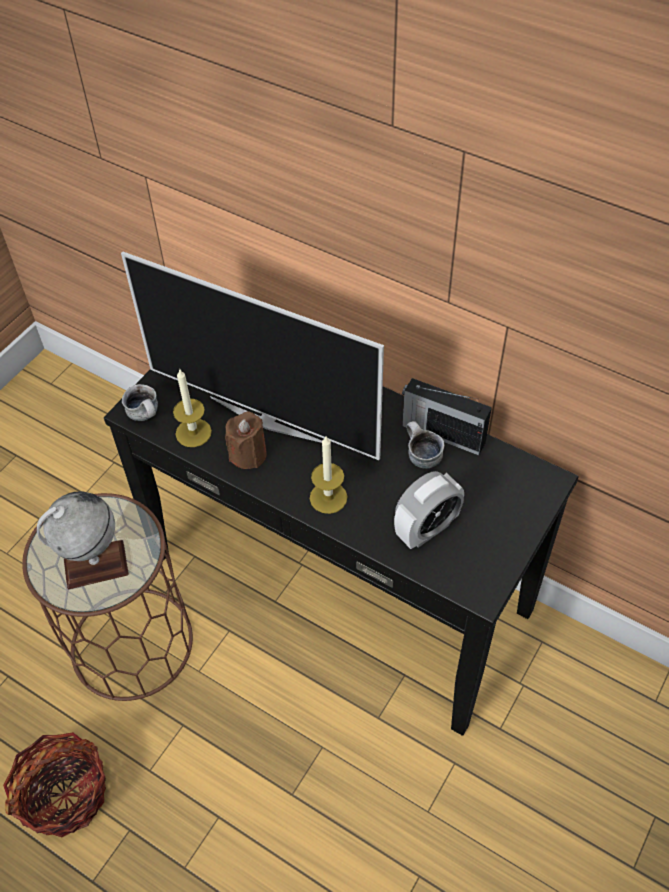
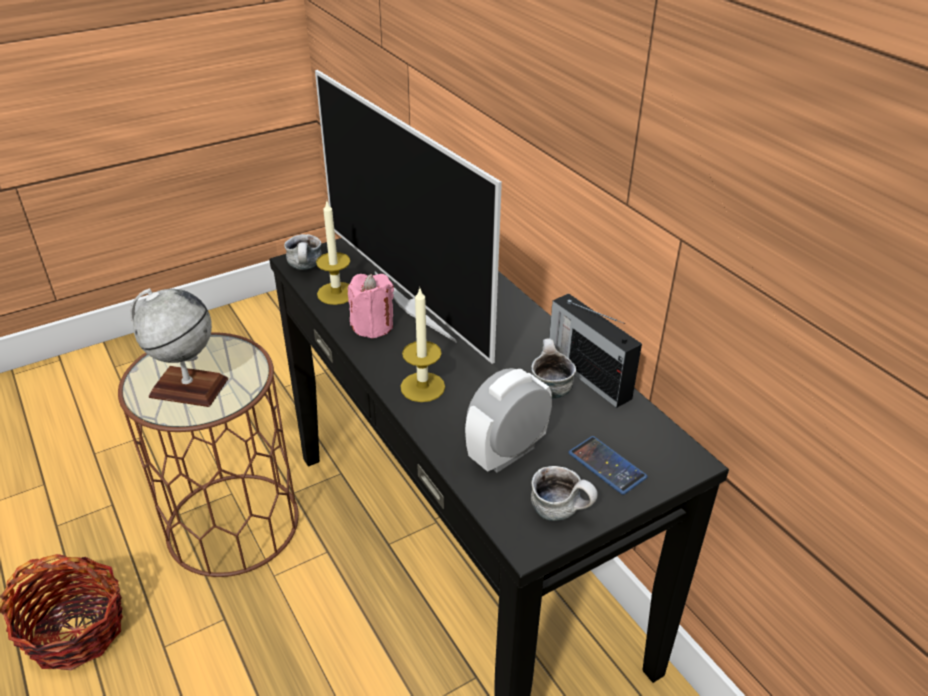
camera: 25 degrees right, 15 degrees down
(248, 454) = (372, 326): brown candle -> pink candle
(426, 529) = (507, 453): alarm clock -> alarm clock turned 150 degrees clockwise
(490, 560) = (562, 511): none -> mug
(499, 509) = (607, 465): none -> phone

